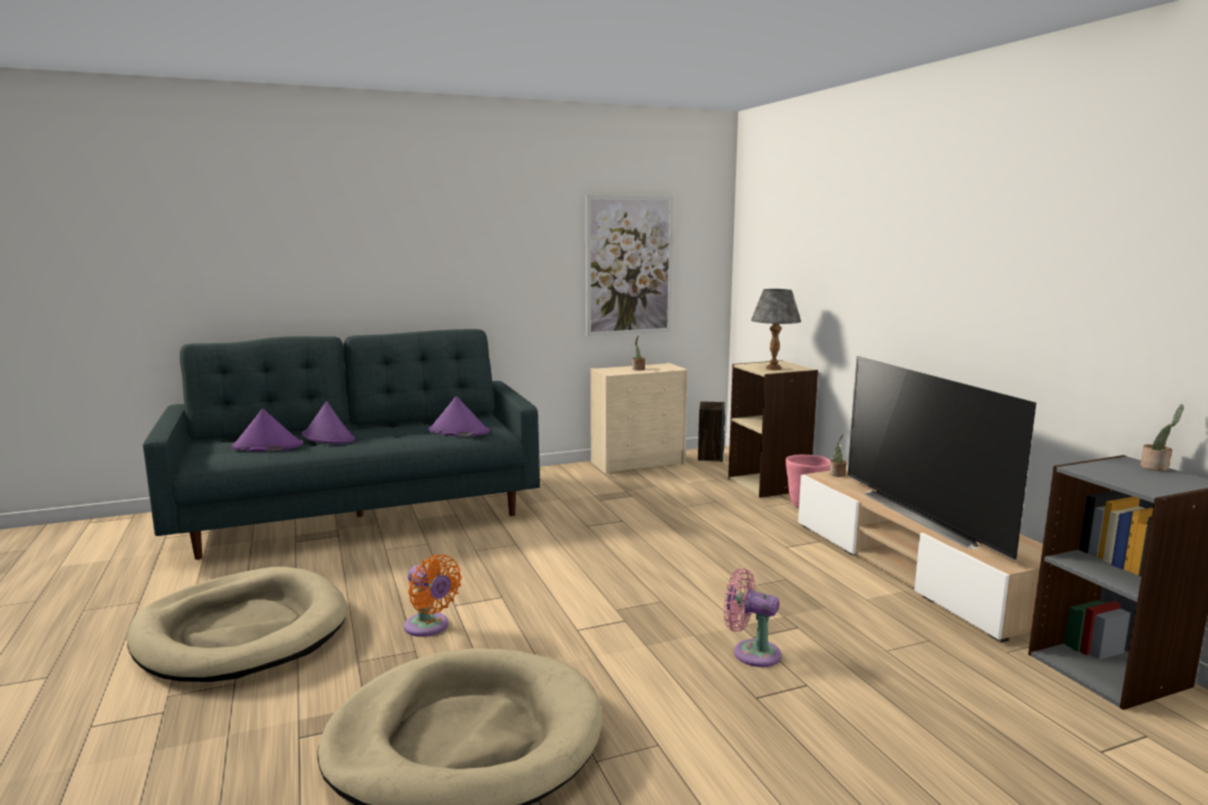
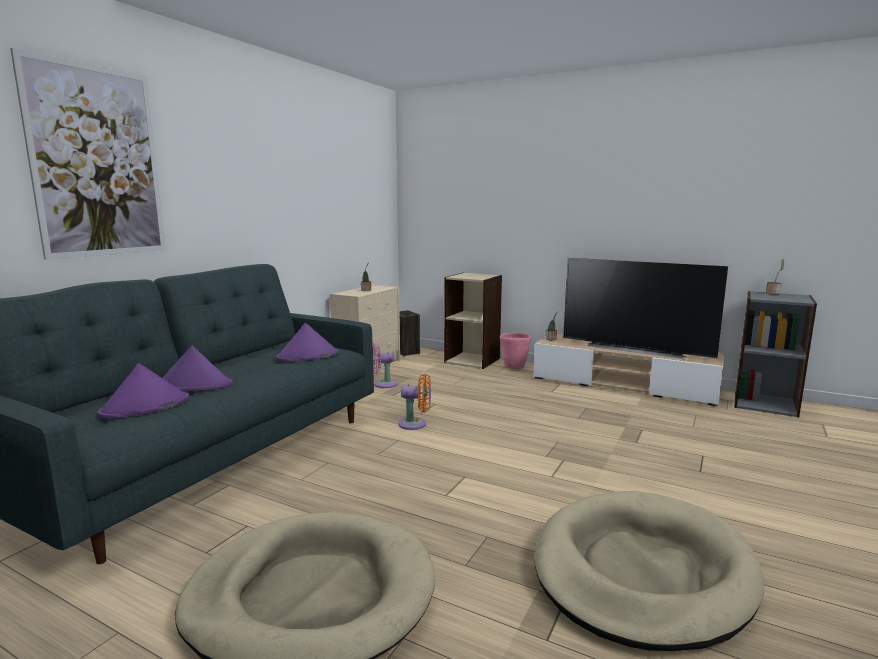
camera: 40 degrees left, 0 degrees up
(429, 627) = (461, 517): orange fan -> orange fan (415, 424)
(629, 266) = (345, 207): picture -> picture (97, 162)
(751, 652) = (652, 450): pink fan -> pink fan (382, 384)
(773, 368) = (477, 276): grey table lamp -> none

